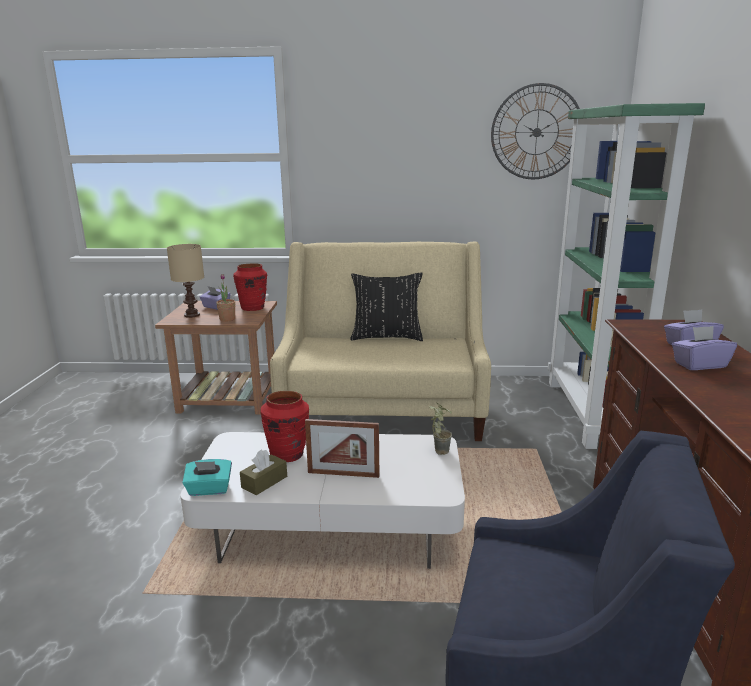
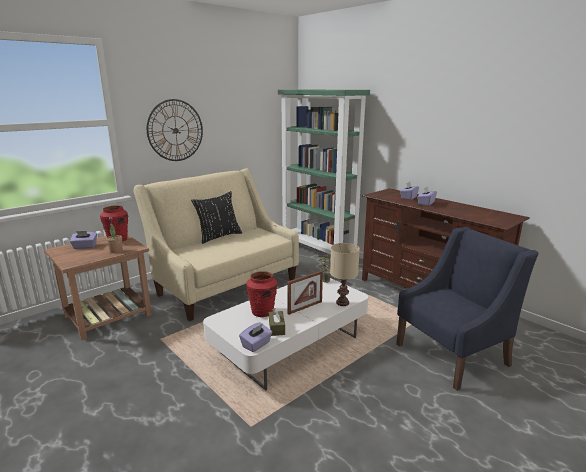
camera: 45 degrees left, 0 degrees up
(191, 315) = (78, 256): beige table lamp -> beige table lamp (342, 303)
(209, 489) = (256, 345): turquoise tissue box -> purple tissue box
(536, 132) = (260, 101): wall clock -> wall clock (175, 130)

